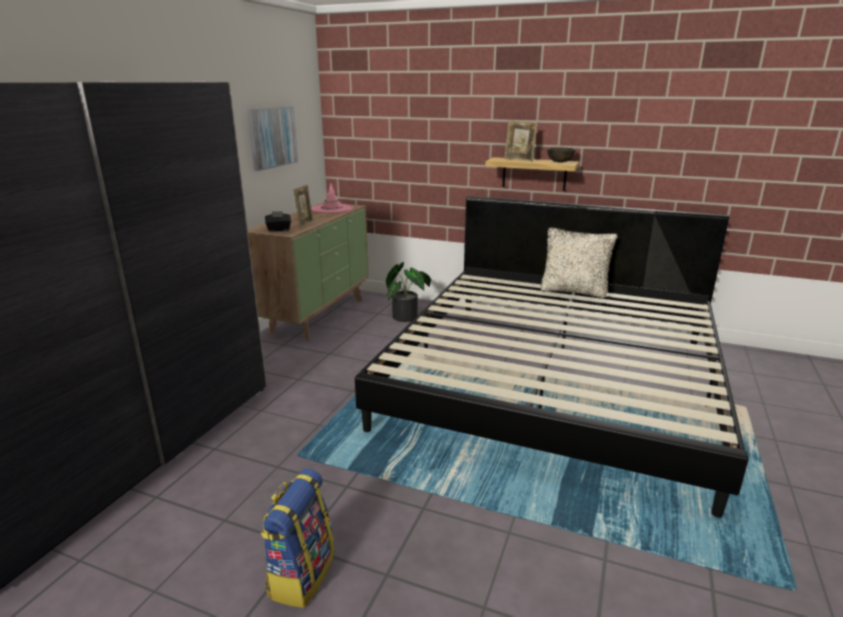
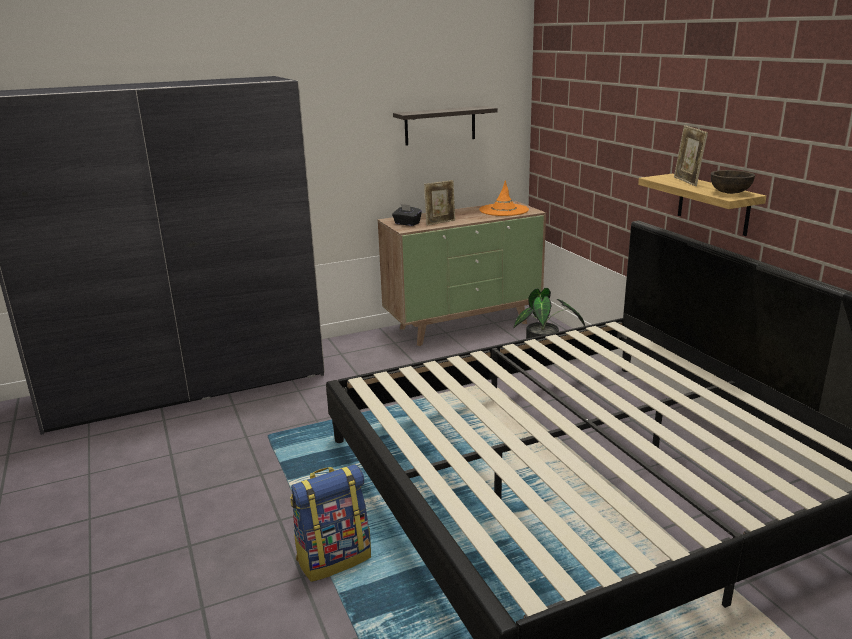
camera: 45 degrees right, 0 degrees up
(272, 137) = (440, 125): picture -> shelf
(301, 574) = (153, 512): backpack -> backpack (334, 558)
(332, 209) = (503, 210): pink hat -> orange hat
(574, 293) = (710, 385): beige pillow -> none

